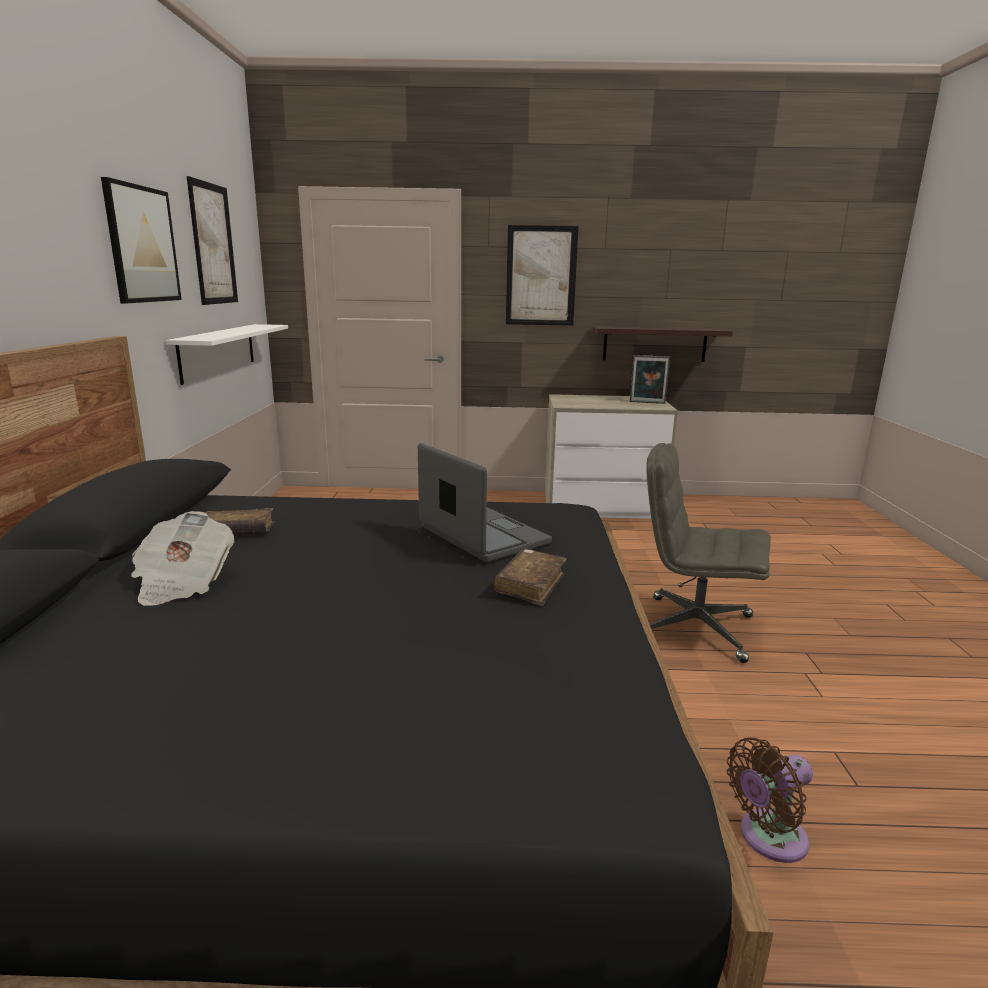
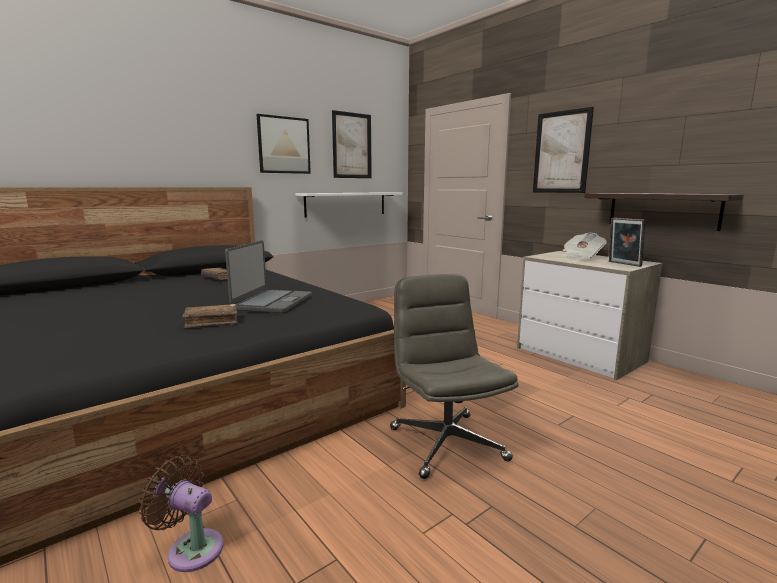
camera: 50 degrees right, 5 degrees down
(183, 582) = (154, 286): newspaper -> newspaper (581, 257)

